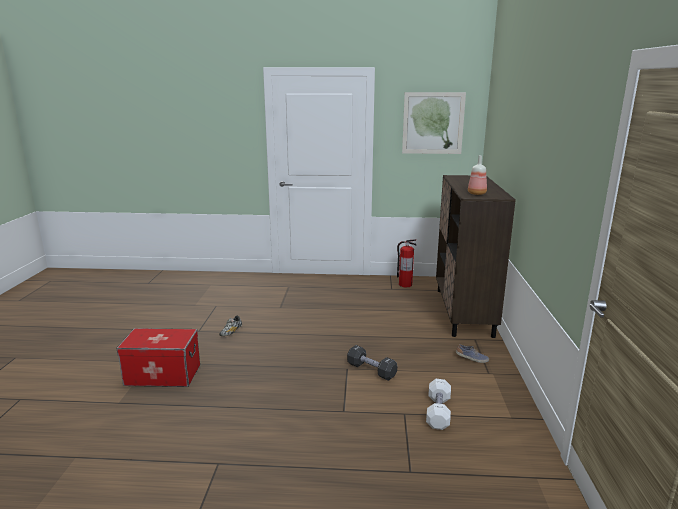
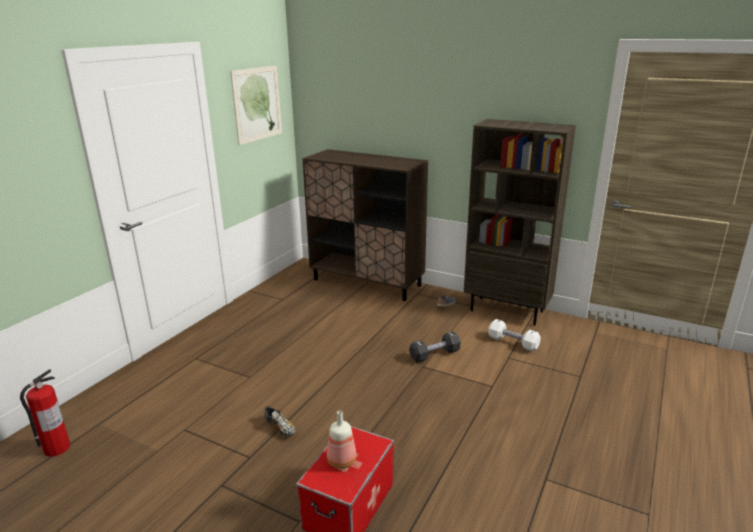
camera: 65 degrees left, 5 degrees up
(405, 284) = (281, 290): fire extinguisher -> fire extinguisher (56, 448)
(476, 193) = (396, 164): bottle -> bottle (341, 460)
(507, 398) = (507, 310): none -> brown bookcase

